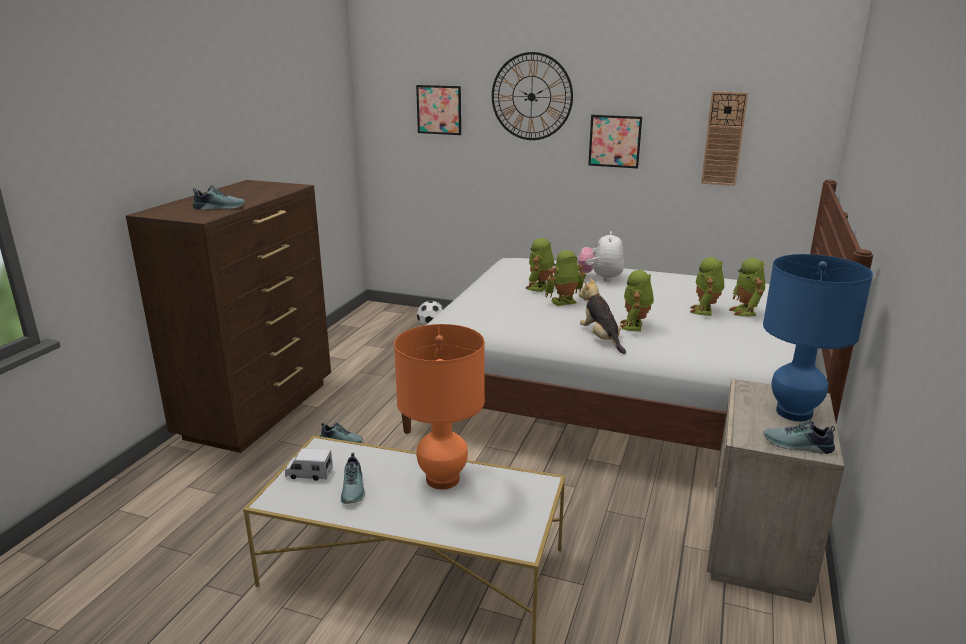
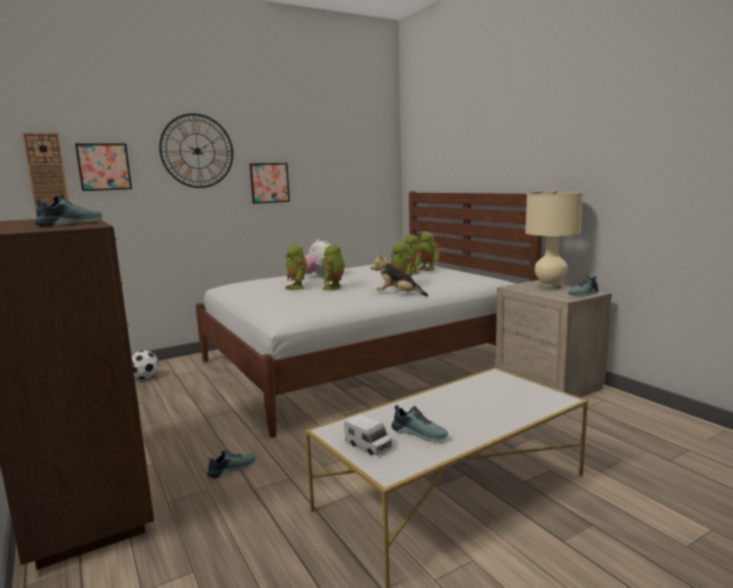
camera: 50 degrees left, 10 degrees down
(309, 473) = (368, 446): toy truck -> toy truck turned 90 degrees counterclockwise
(442, 479) = (450, 400): orange table lamp -> none
(724, 139) = (340, 175): wall clock -> wall clock (47, 175)
(793, 412) = (550, 287): blue table lamp -> beige table lamp

